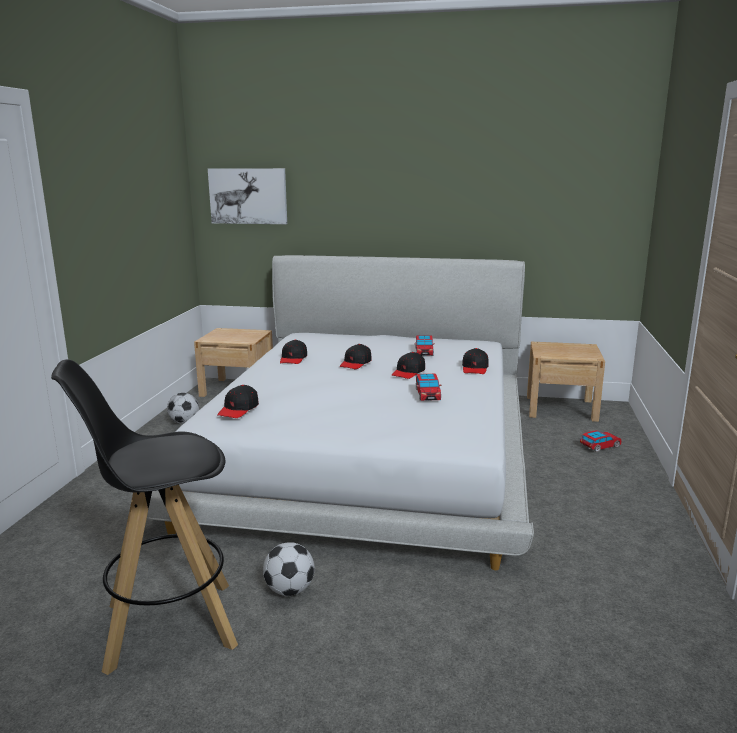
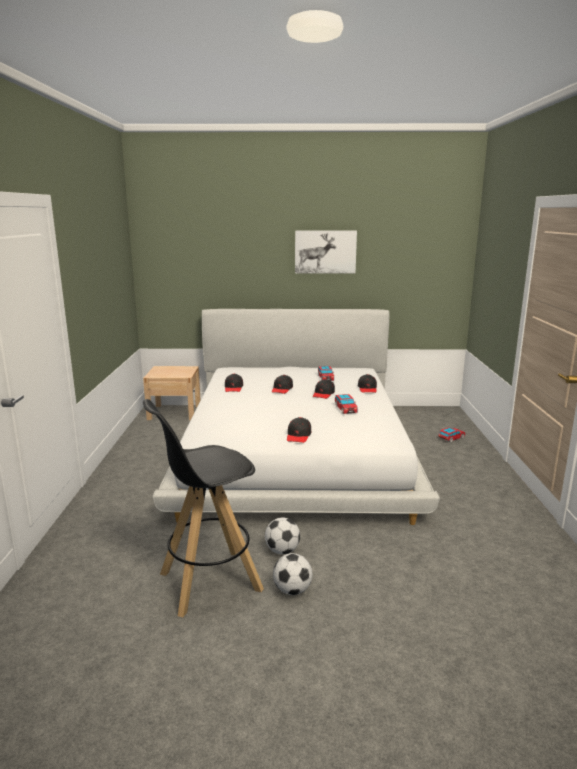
camera: 10 degrees left, 0 degrees up
(184, 422) = (145, 440): football -> football (292, 590)
(238, 409) = (219, 427): black cap -> black cap (298, 435)
(248, 196) = (179, 264): picture -> picture (325, 252)
(561, 408) = (416, 413): beige nightstand -> none

